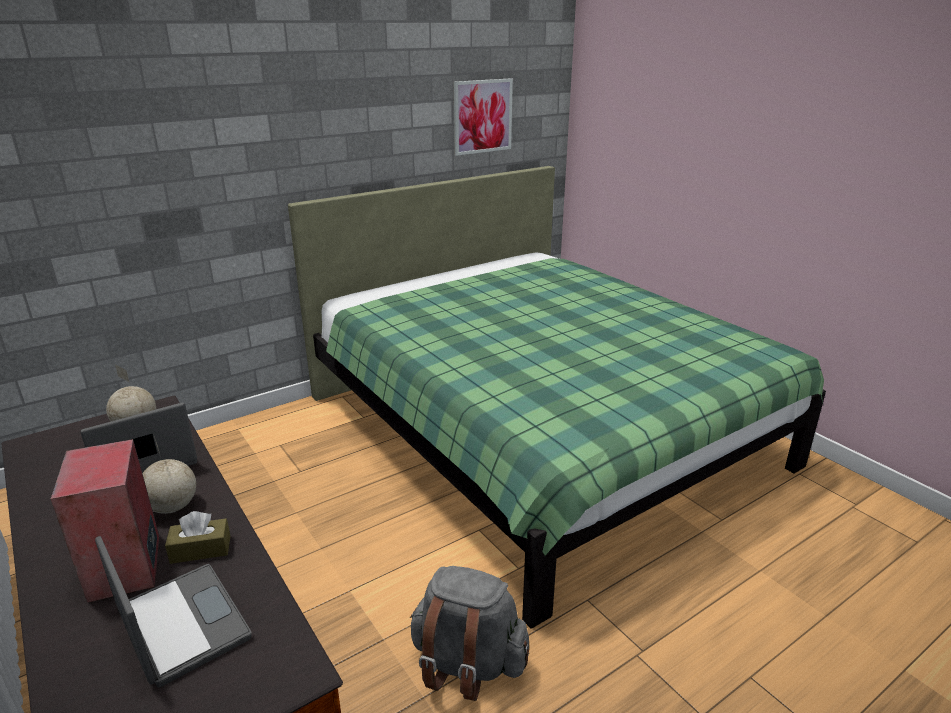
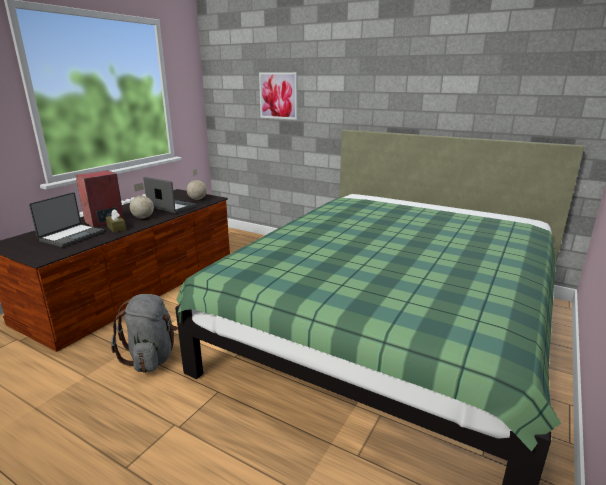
camera: 65 degrees right, 5 degrees down
(482, 116) = (508, 90): picture -> picture (278, 95)

